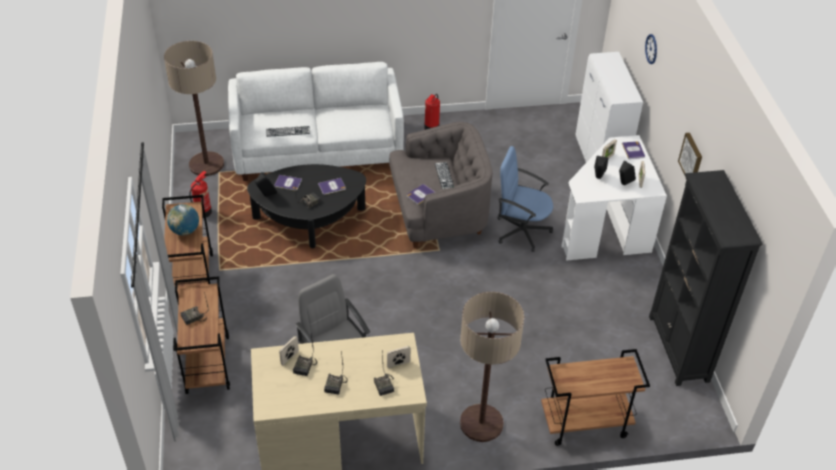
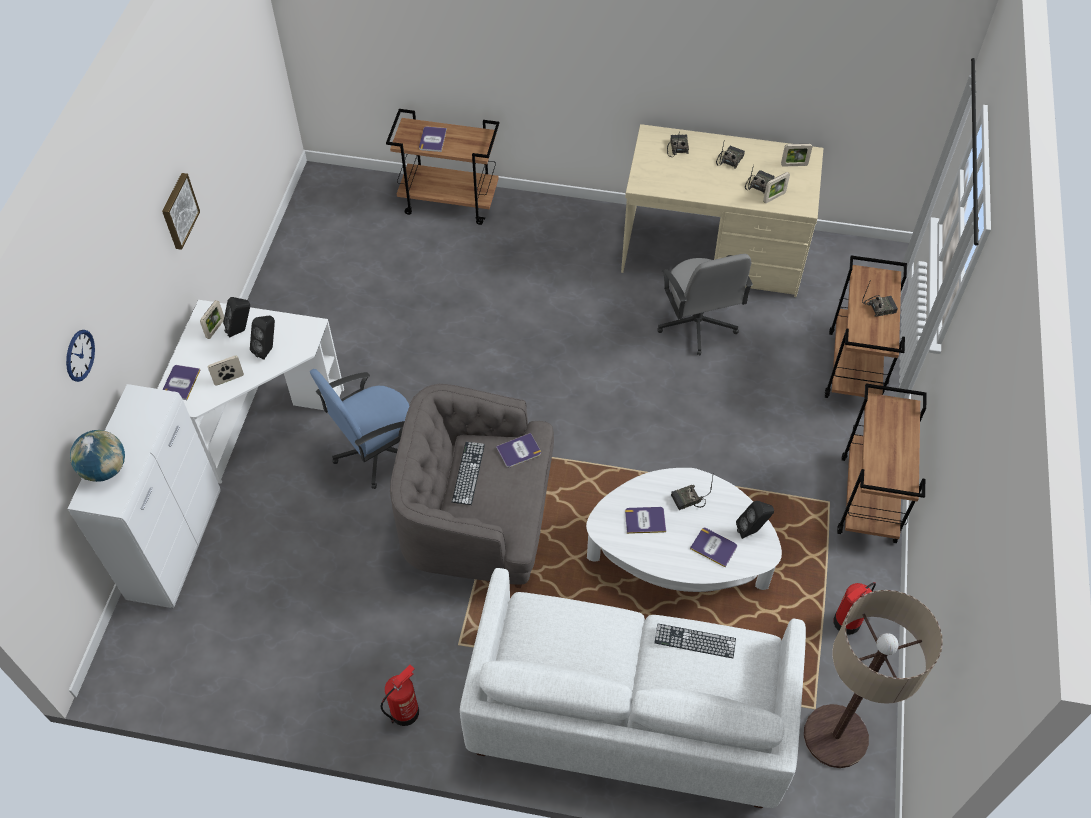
camera: 160 degrees left, 10 degrees up
(185, 231) = (888, 440): globe -> globe (105, 469)
(310, 219) = (678, 558): black coffee table -> white coffee table
(398, 364) = (655, 164): picture frame -> picture frame (794, 165)
(481, 423) = (557, 228): floor lamp -> none
(521, 231) = (375, 451): blue office chair -> blue office chair turned 105 degrees clockwise
(604, 373) = (432, 139): none -> book
(678, 349) = (293, 247): black bookcase -> none

